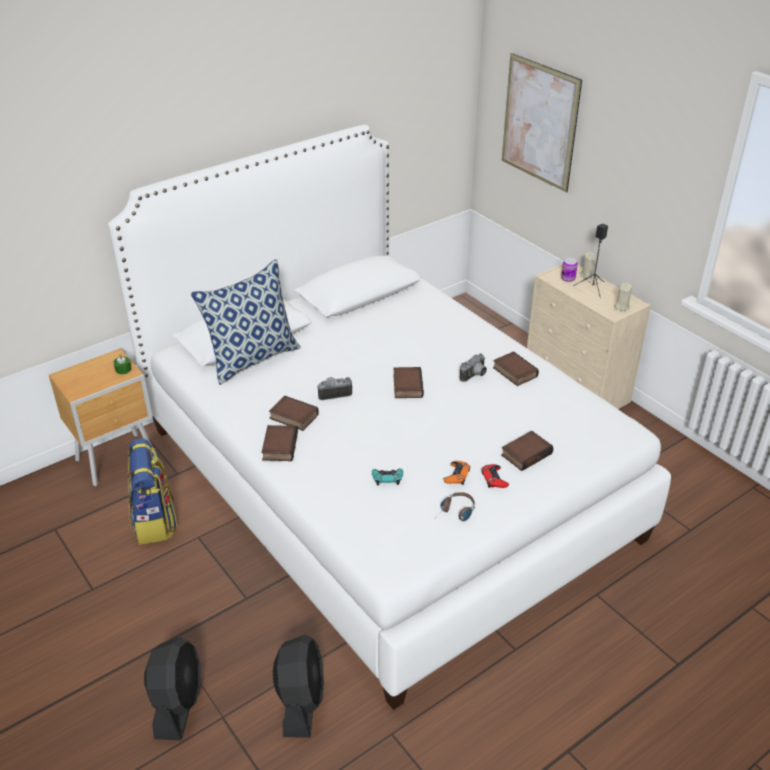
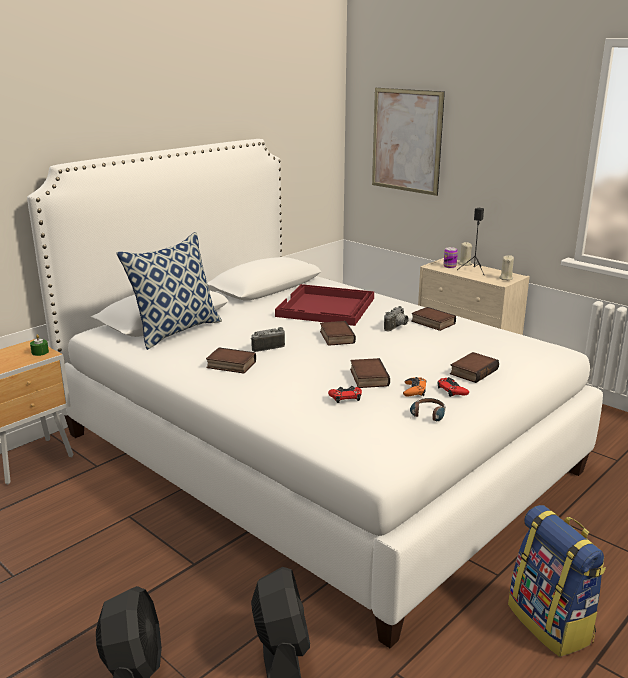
camera: 10 degrees left, 15 degrees down
(155, 522) = (79, 508): backpack -> backpack (551, 623)
(278, 446) = (222, 386): book -> book (367, 377)
(387, 478) = (345, 397): turquoise game controller -> red game controller
(412, 336) = (326, 307): none -> red tray

